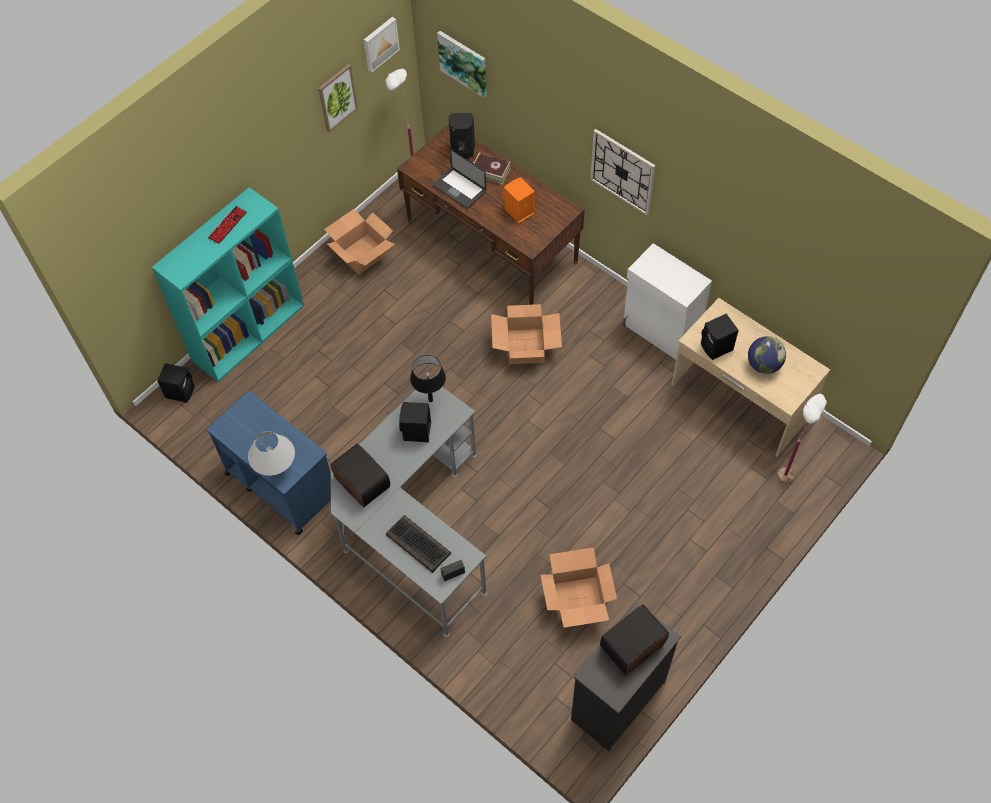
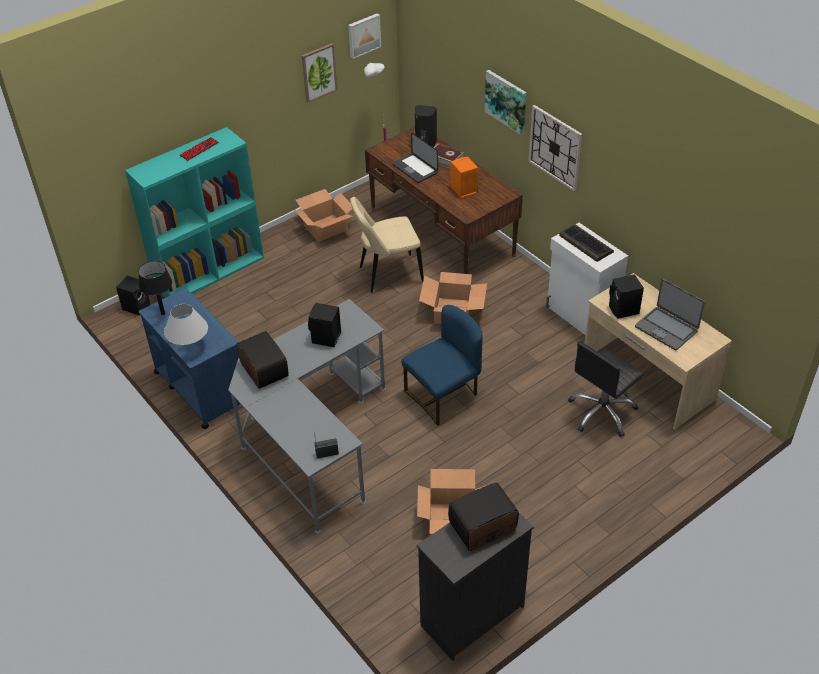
camera: 10 degrees right, 15 degrees down
(417, 544) = (300, 425): keyboard -> keyboard (585, 244)
(430, 400) = (345, 316): black table lamp -> black table lamp (163, 314)
(445, 308) = (387, 274): none -> beige chair
(463, 63) = (433, 59): picture -> picture (506, 101)
(538, 453) = (443, 396): none -> blue chair
(702, 448) = (602, 412): none -> black office chair
(763, 365) = (666, 328): globe -> laptop
(781, 490) = (674, 457): white floor lamp -> none

